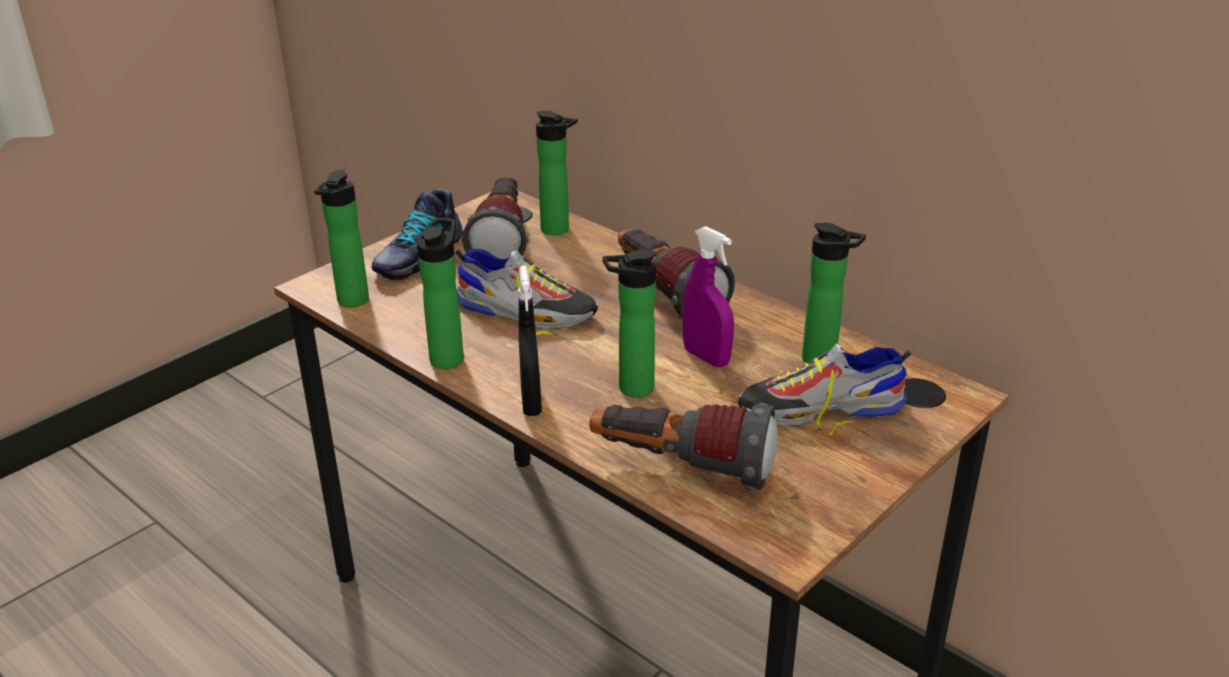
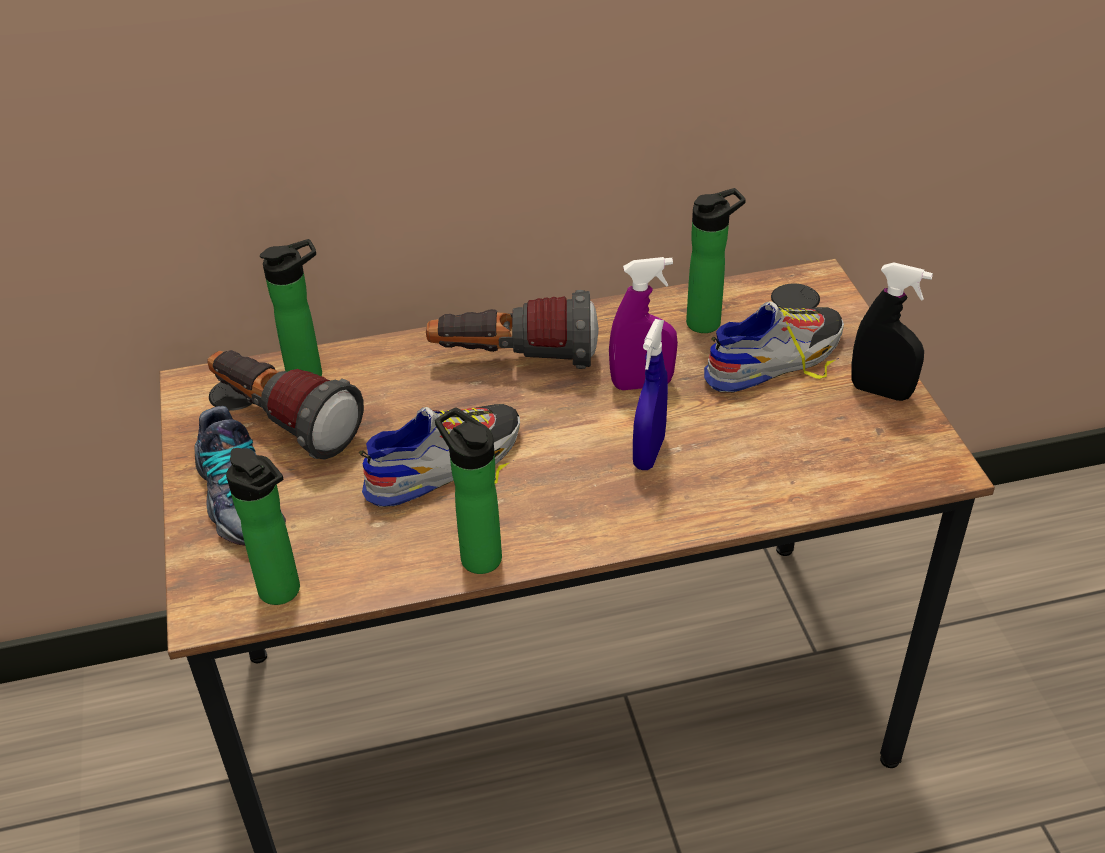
camera: 55 degrees left, 10 degrees up
(531, 402) = (613, 528): black spray bottle -> black spray bottle (880, 391)
(630, 388) = (649, 452): bottle -> blue spray bottle
(681, 468) = (794, 476): flashlight -> none
(820, 409) = (774, 358): shoe -> shoe turned 150 degrees counterclockwise

